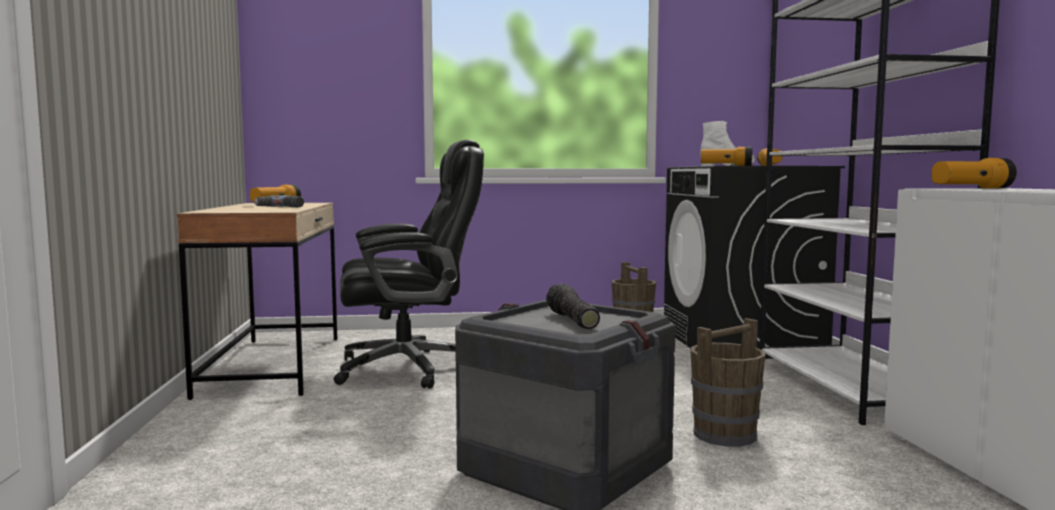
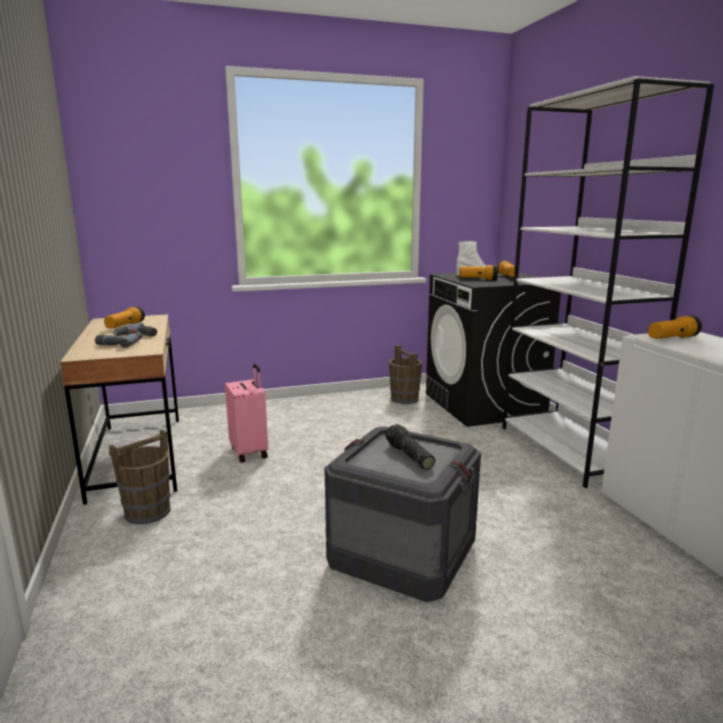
camera: 10 degrees left, 10 degrees up
(255, 209) = (119, 343): none -> power drill
(409, 368) = (250, 452): black office chair -> pink suitcase
(725, 434) = (500, 506): brown bucket -> brown bucket (148, 512)

